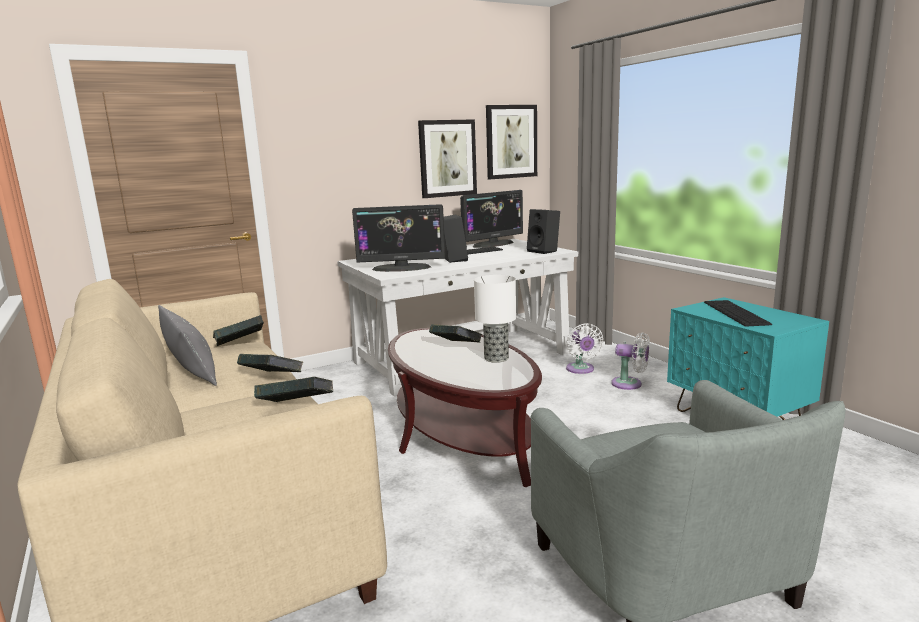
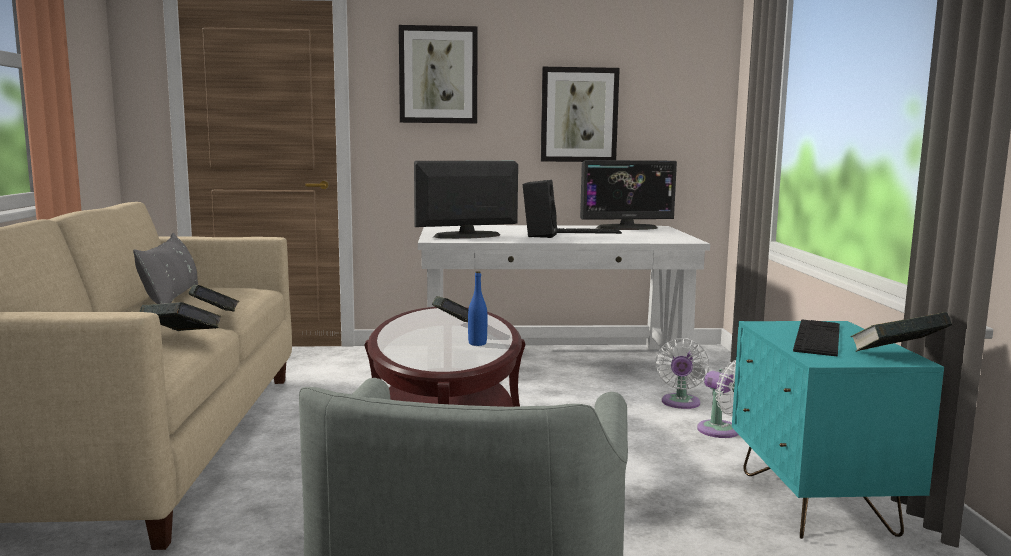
camera: 25 degrees right, 5 degrees down
(240, 345) = (244, 288): book -> book (896, 356)
(401, 268) = (467, 236): monitor -> monitor turned 135 degrees clockwise
(496, 358) = (477, 343): table lamp -> blue bottle
(511, 141) = (674, 98): picture -> picture (438, 75)
(544, 251) = (667, 239): black speaker -> none

